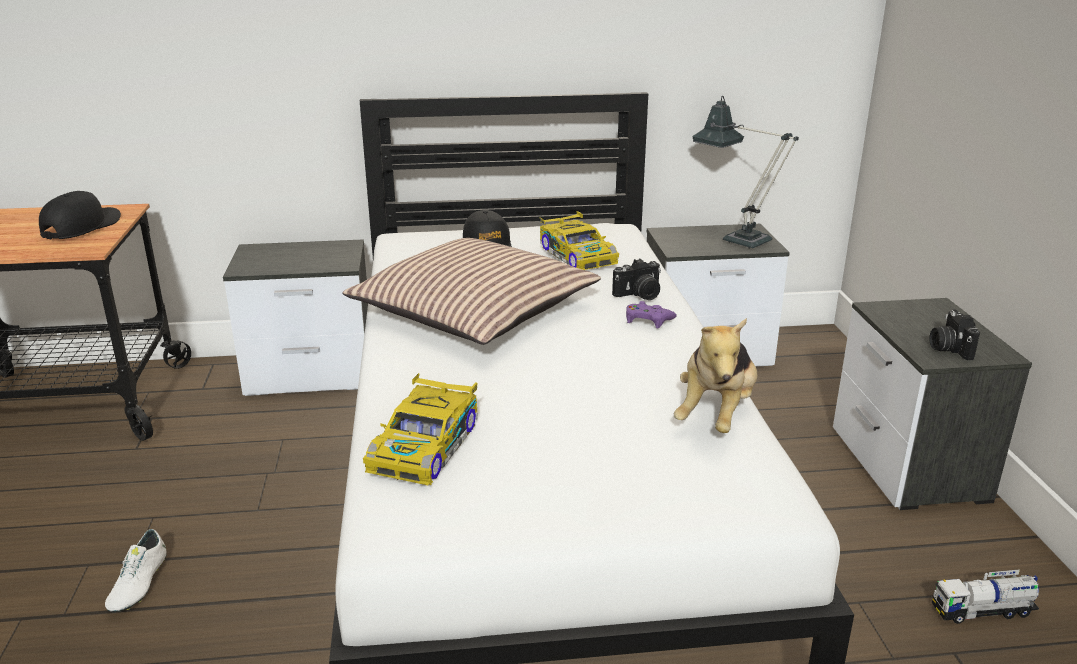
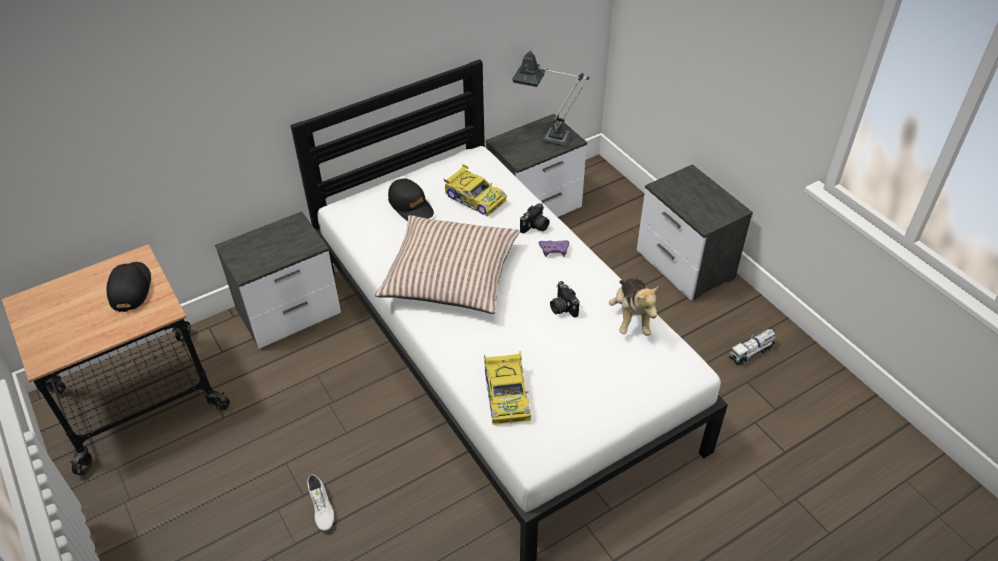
camera: 25 degrees left, 20 degrees up
(948, 348) = (710, 213): camera -> camera (562, 307)

